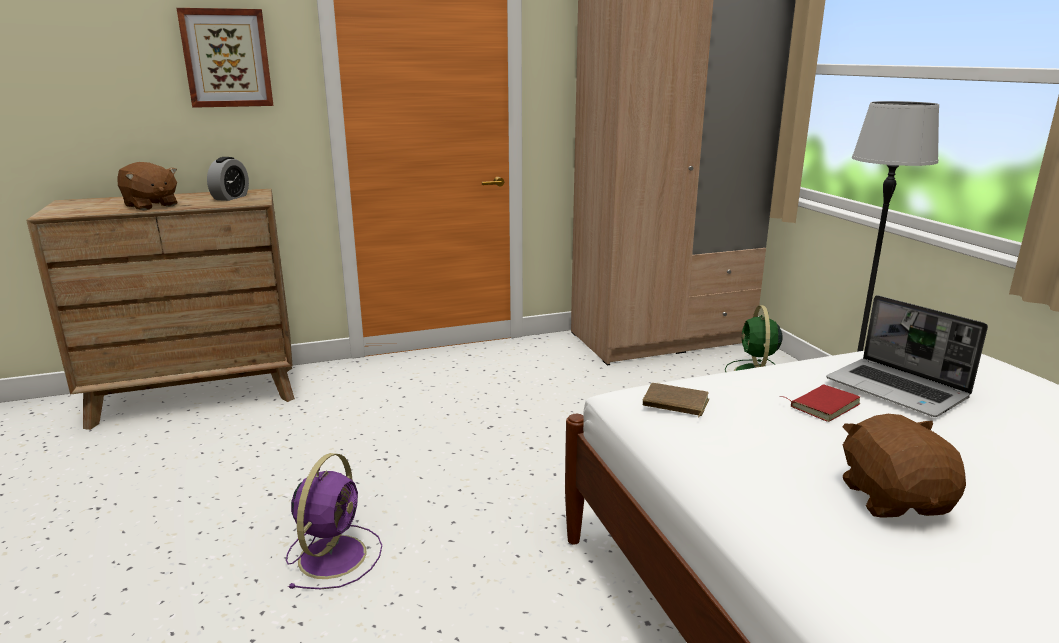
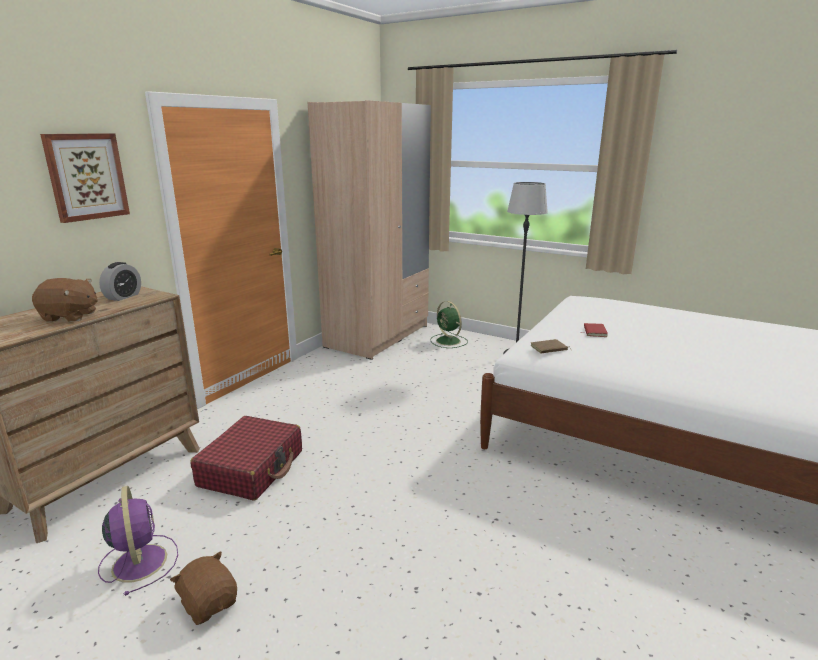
camera: 40 degrees left, 0 degrees up
(230, 197) = (123, 297): alarm clock -> alarm clock turned 45 degrees clockwise
(302, 439) = (252, 468): none -> red suitcase
(334, 554) = (382, 512): purple fan -> purple fan (139, 561)
(894, 499) = (667, 355): brown plush toy -> brown plush toy (209, 603)
(898, 390) = (603, 318): laptop -> none

